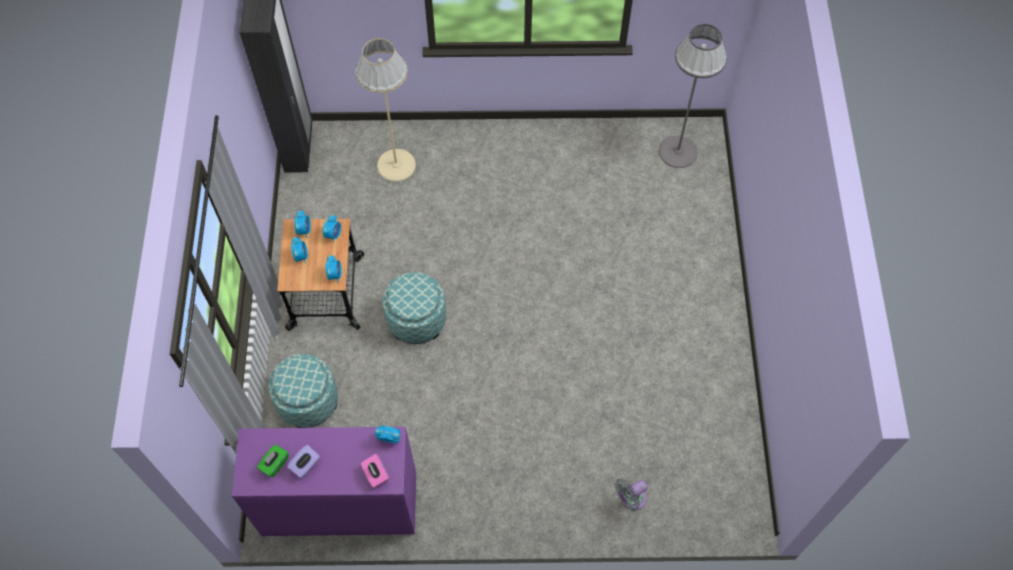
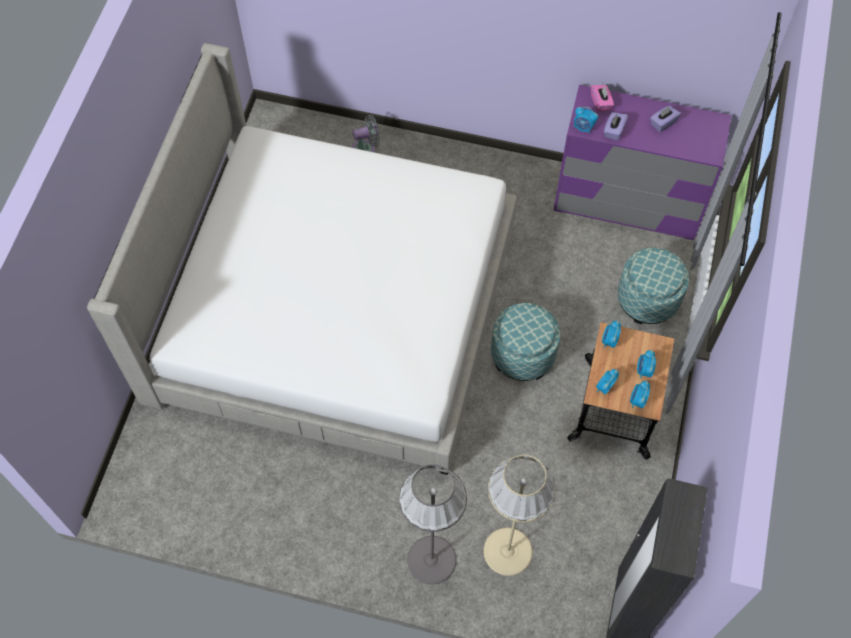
camera: 165 degrees left, 0 degrees up
(274, 464) = (691, 130): green tissue box -> none
(357, 442) = (613, 131): none -> purple tissue box
(598, 317) = (333, 311): none -> bed
(677, 152) = (164, 481): grey floor lamp -> grey floor lamp (432, 559)

